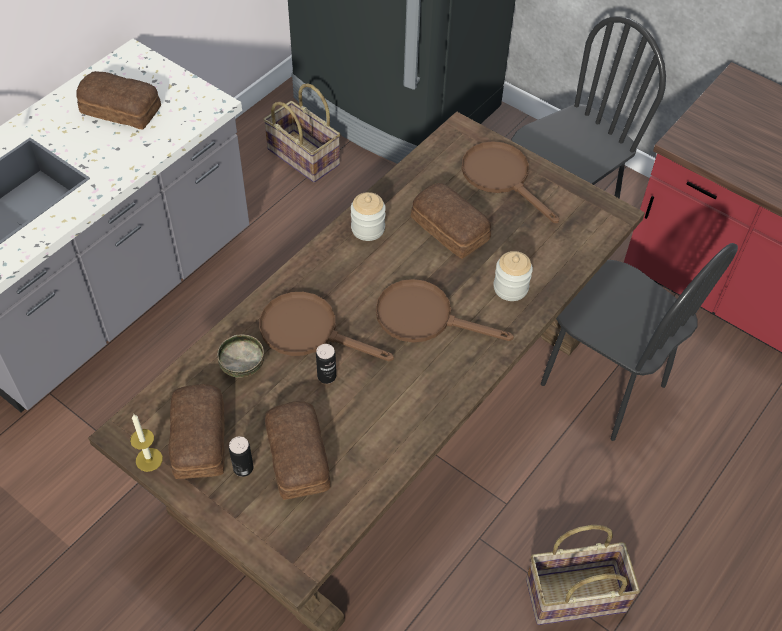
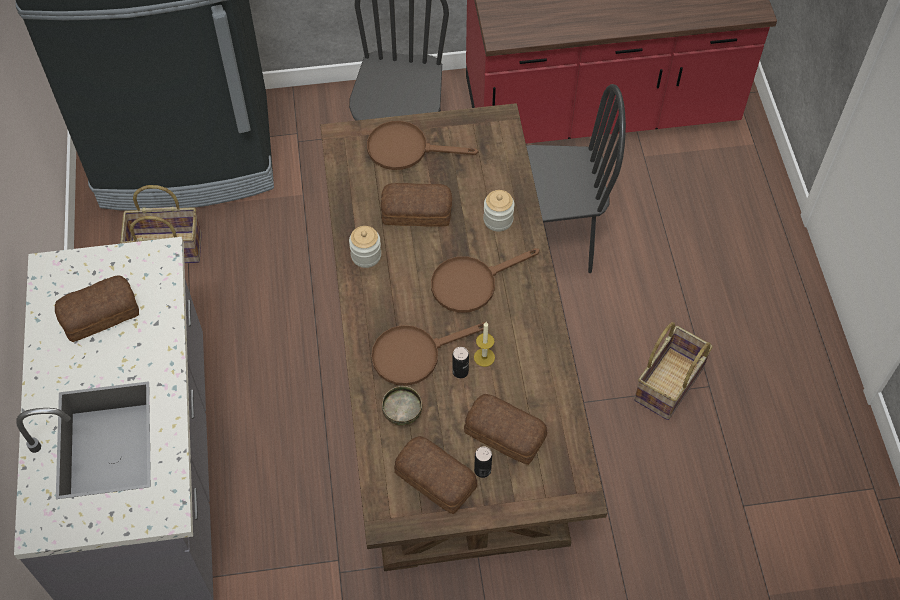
camera: 45 degrees left, 5 degrees up
(149, 459) = (421, 520): candle -> candle (484, 357)

